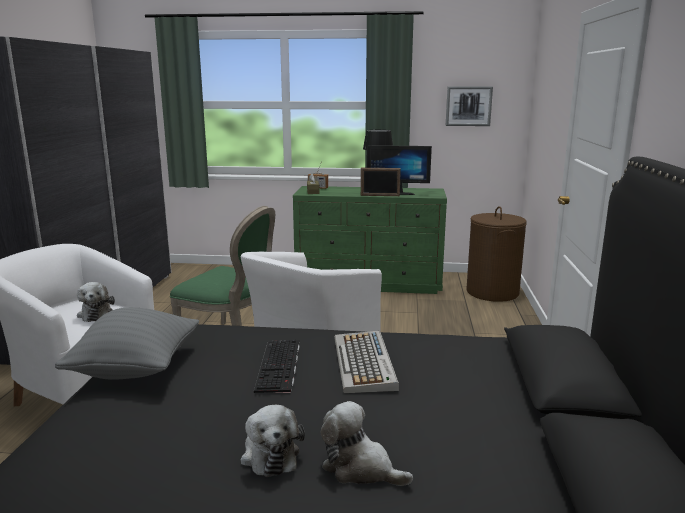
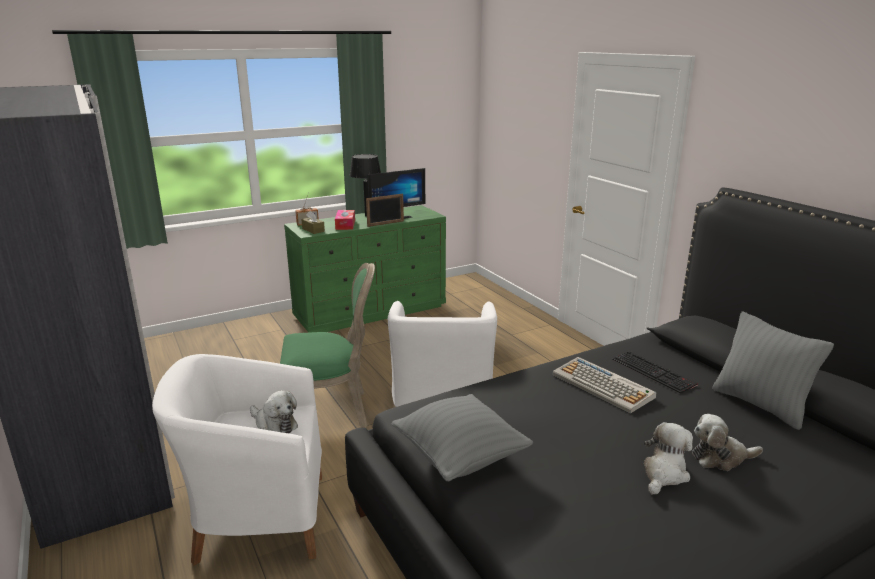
camera: 35 degrees left, 5 degrees up
(269, 454) = (664, 474): plush toy -> plush toy turned 90 degrees counterclockwise
(280, 366) = (559, 410): keyboard -> keyboard (654, 372)
(345, 192) = (345, 225): none -> tissue box
(468, 106) = (430, 122): picture -> none
(492, 292) = (480, 293): brown laundry basket -> none
(521, 443) = (760, 405): none -> grey pillow

